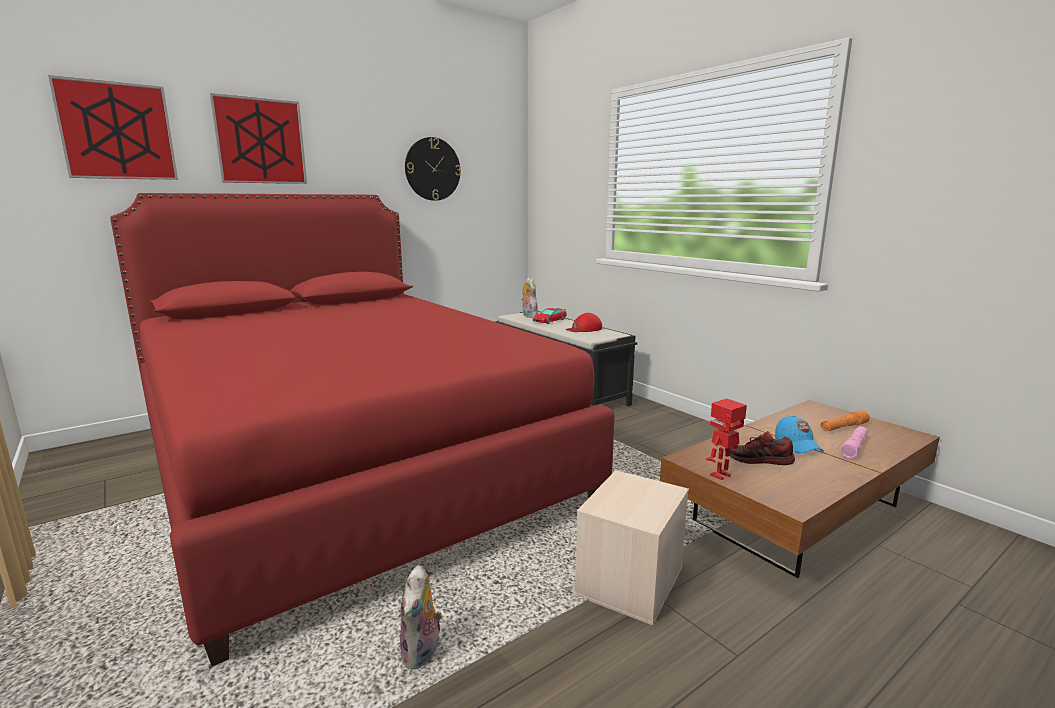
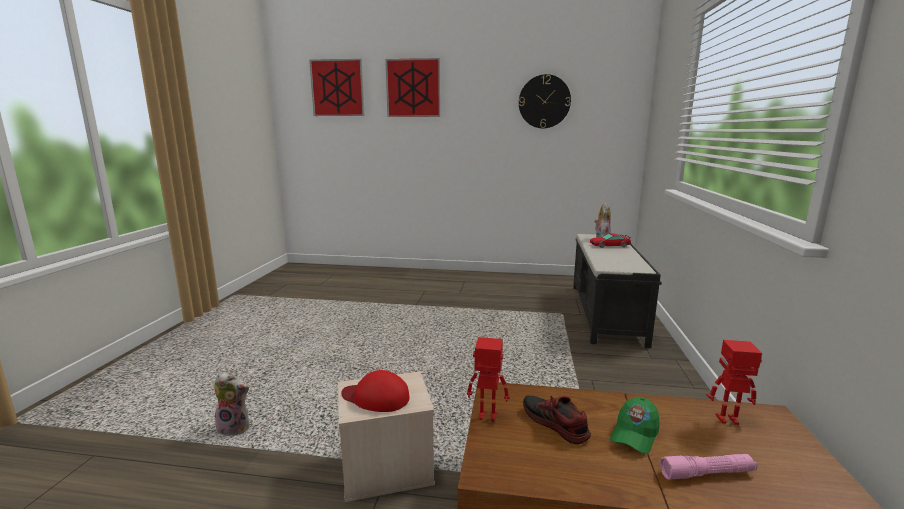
camera: 45 degrees right, 0 degrees up
(348, 461) = (383, 312): red bed -> none
(422, 654) = (236, 428): plush toy -> plush toy turned 135 degrees counterclockwise
(584, 329) = (621, 258): red cap -> red cap (376, 397)
(797, 445) = (634, 434): blue cap -> green cap
(808, 417) = (728, 420): none -> toy robot
(843, 427) = (752, 450): orange flashlight -> none

